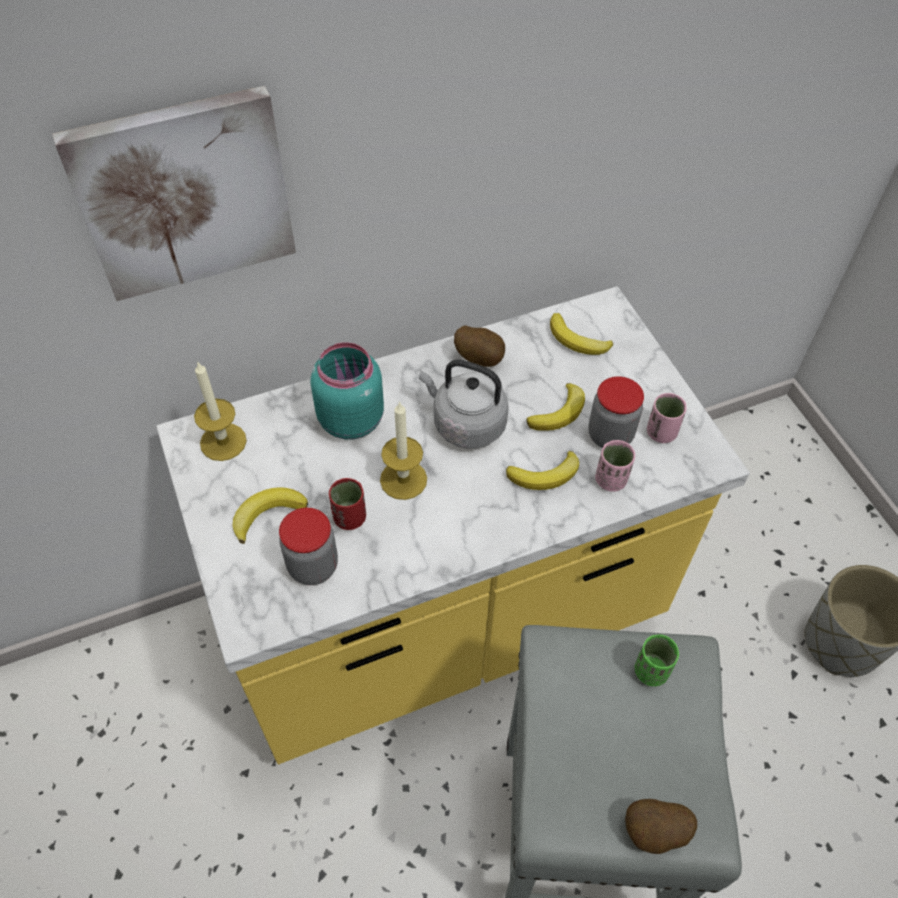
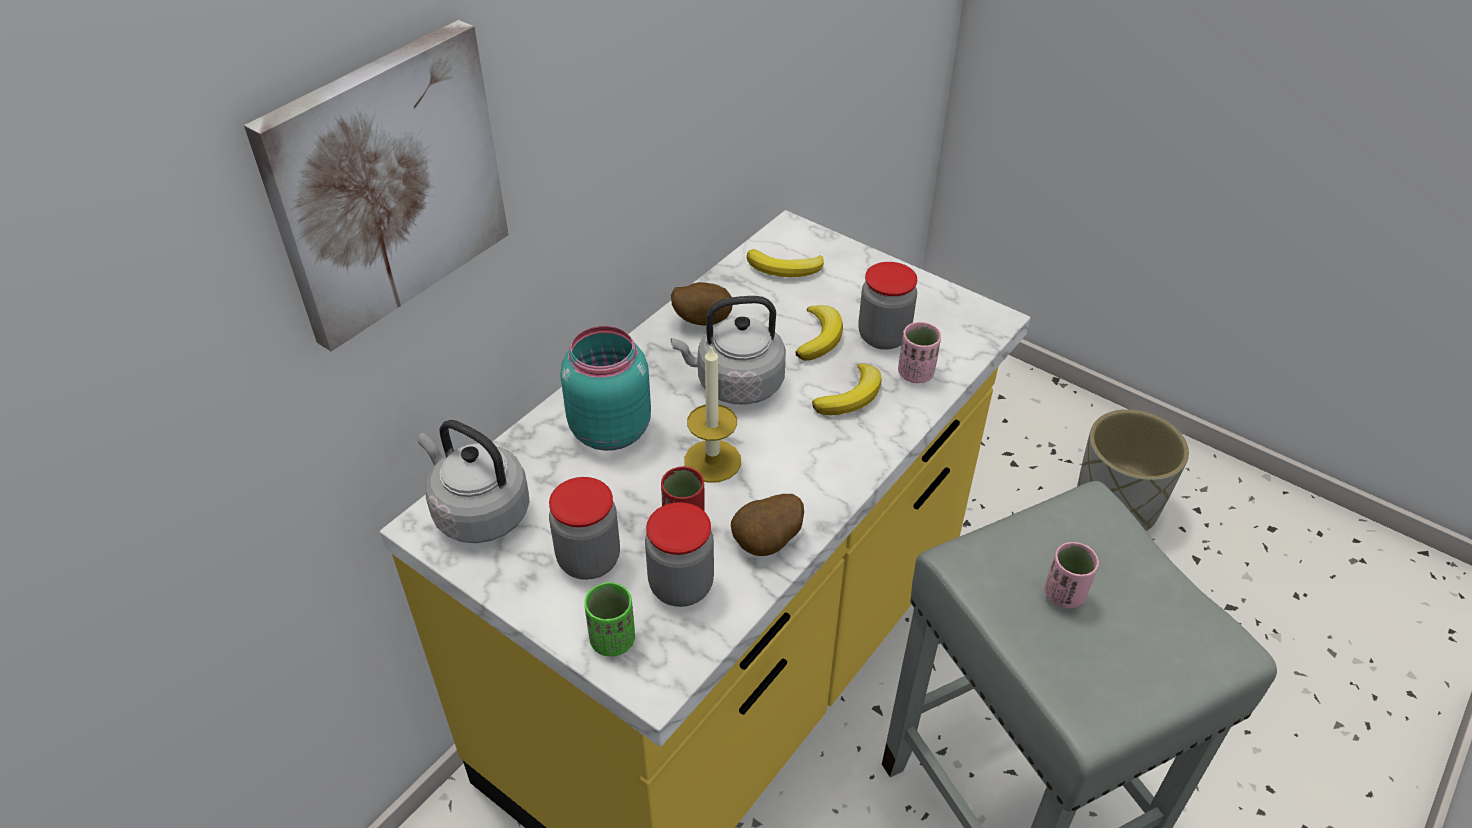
camera: 30 degrees left, 10 degrees down
(223, 442) = (478, 512): candle -> grey kettle
(267, 514) = (589, 559): banana -> jar
(651, 671) = (1068, 533): green cup -> green cup (612, 640)
(654, 833) = (1185, 671): potato -> potato (768, 544)
(661, 432) = (927, 315): pink cup -> pink cup (1064, 594)

